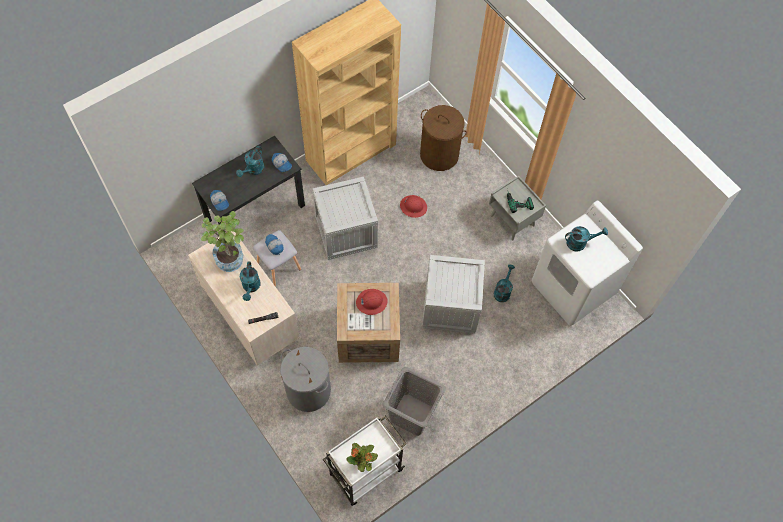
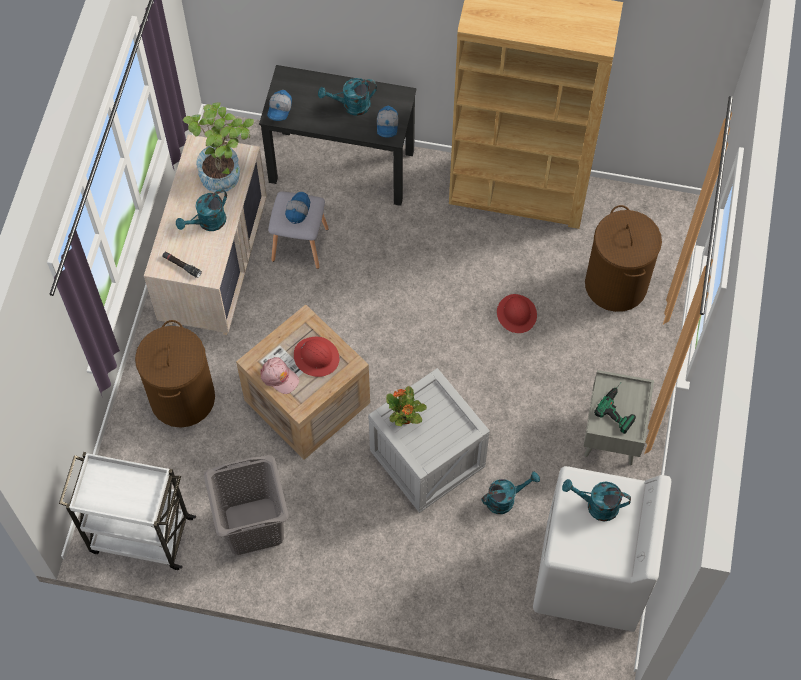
camera: 50 degrees right, 0 degrees up
(308, 390) = (182, 398): grey laundry basket -> brown laundry basket
(346, 232) = (411, 274): crate -> none
(362, 461) = (107, 498): potted plant -> potted plant (405, 419)
(366, 327) = (279, 377): none -> pink cap
(580, 242) = (596, 506): turquoise watering can -> turquoise watering can turned 150 degrees clockwise

